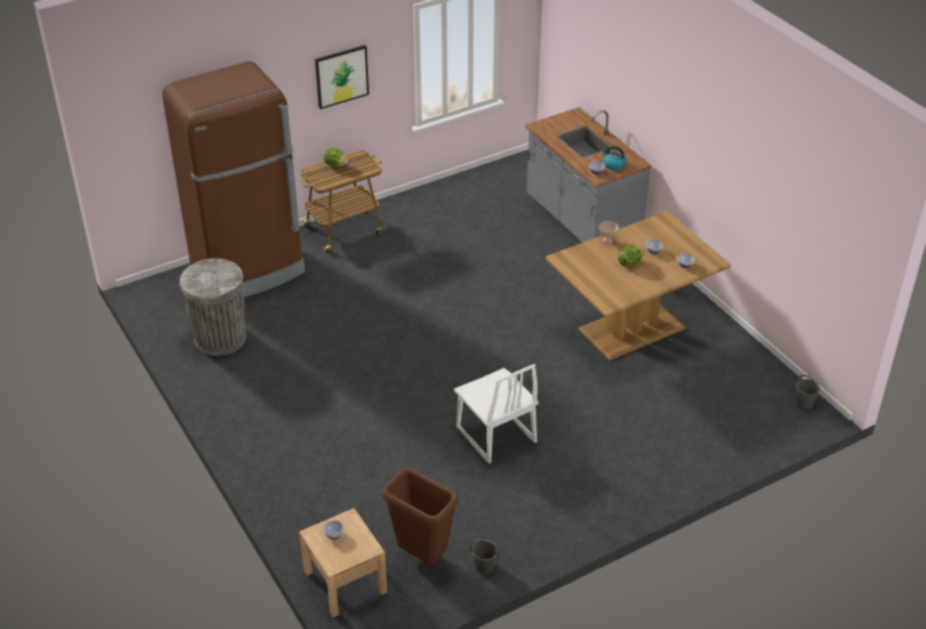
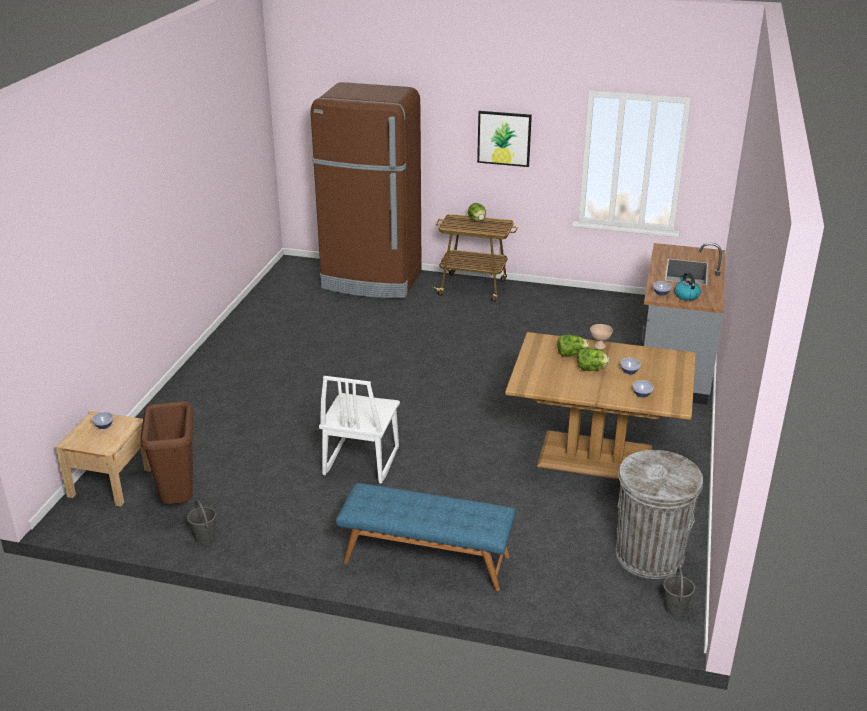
camera: 45 degrees right, 10 degrees down
(220, 338) = (290, 307): grey trash can -> grey trash can (649, 555)
(600, 258) = (571, 354): none -> lettuce
(641, 474) = (426, 560): none -> blue bench

